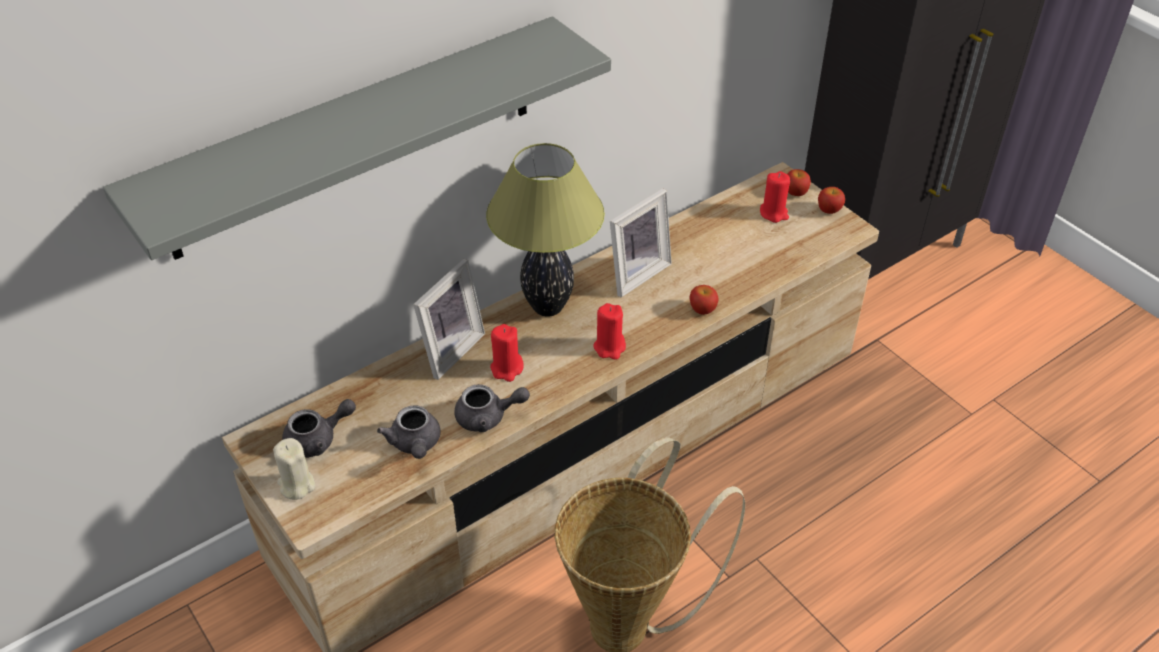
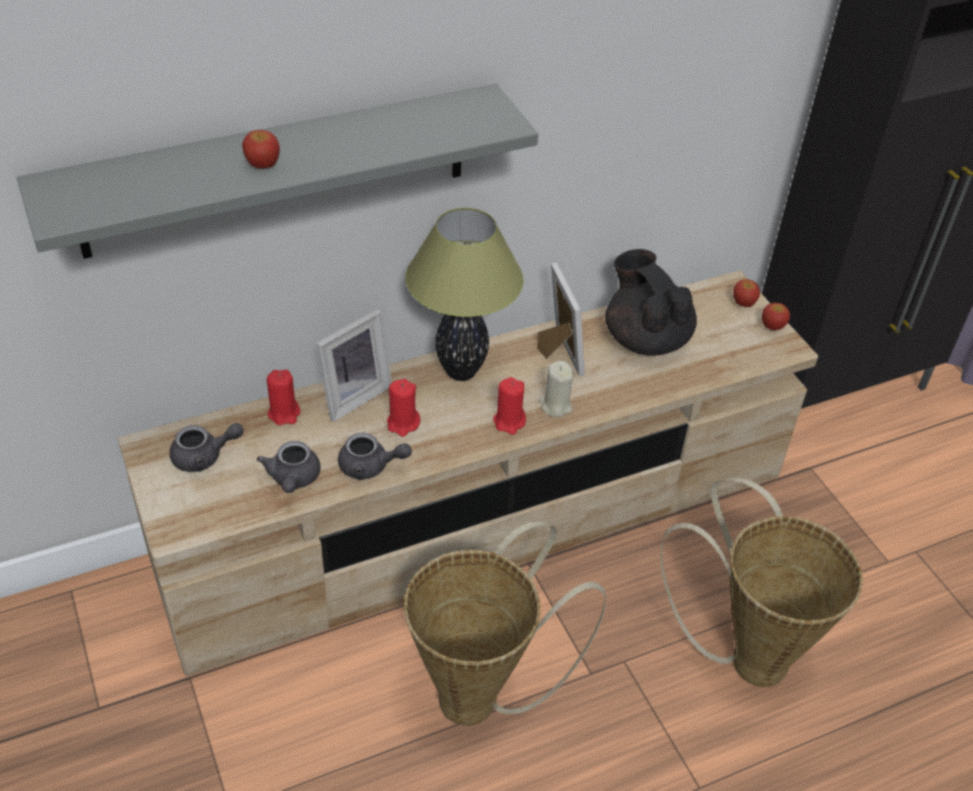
camera: 10 degrees right, 0 degrees up
(296, 485) = (171, 496): beige candle -> beige candle (555, 405)
(635, 273) = (556, 354): picture frame -> picture frame turned 75 degrees counterclockwise
(702, 310) = (612, 402): apple -> apple (262, 164)
(714, 243) = (645, 339): none -> black teapot
(774, 213) = (715, 319): red candle -> red candle (284, 413)
(868, 528) = (746, 655): none -> basket

